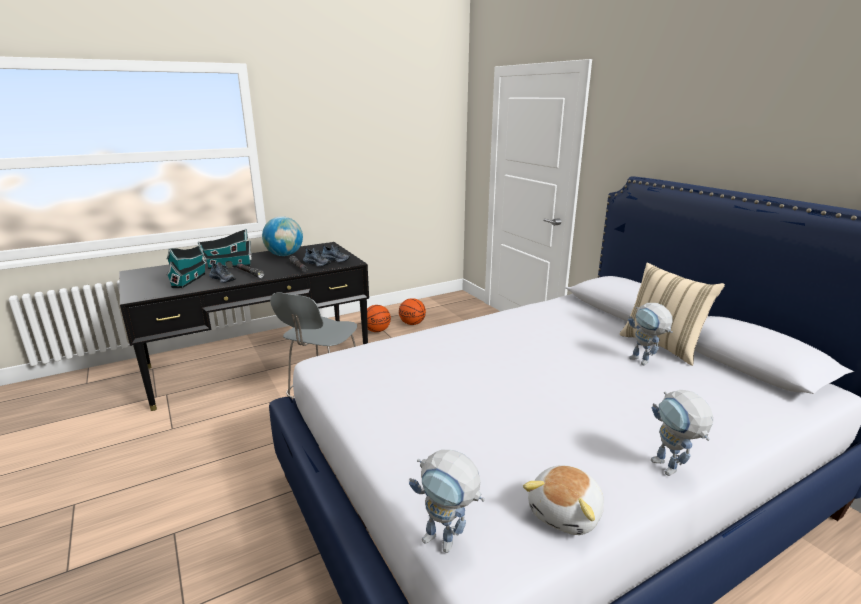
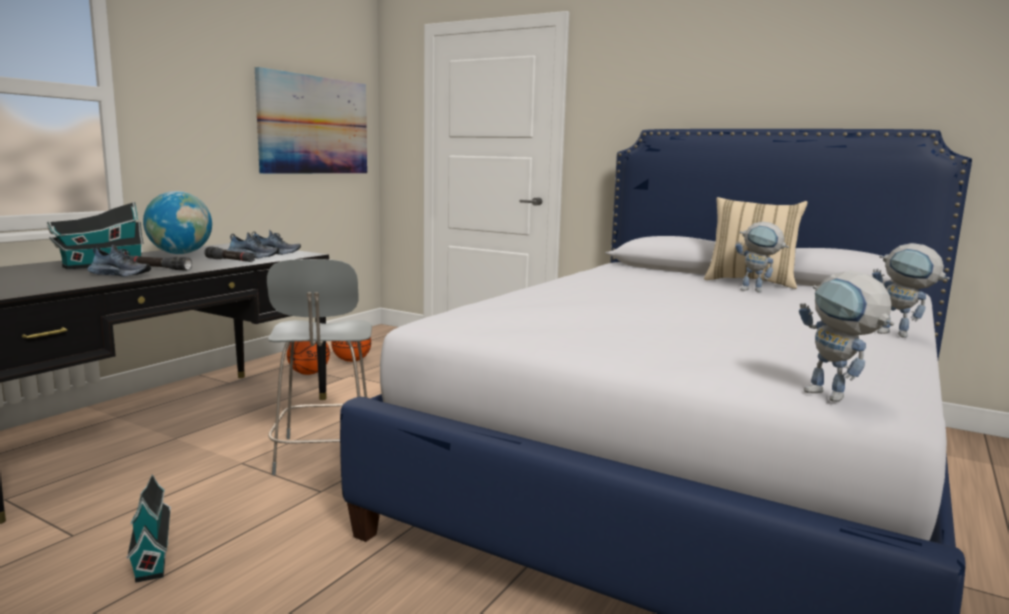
camera: 30 degrees left, 10 degrees down
(190, 280) = (55, 278): toy house -> toy house (152, 553)
(407, 152) = (314, 125): none -> picture
(447, 543) = (836, 398): toy robot -> toy robot turned 60 degrees clockwise
(566, 513) = (884, 366): plush toy -> none

